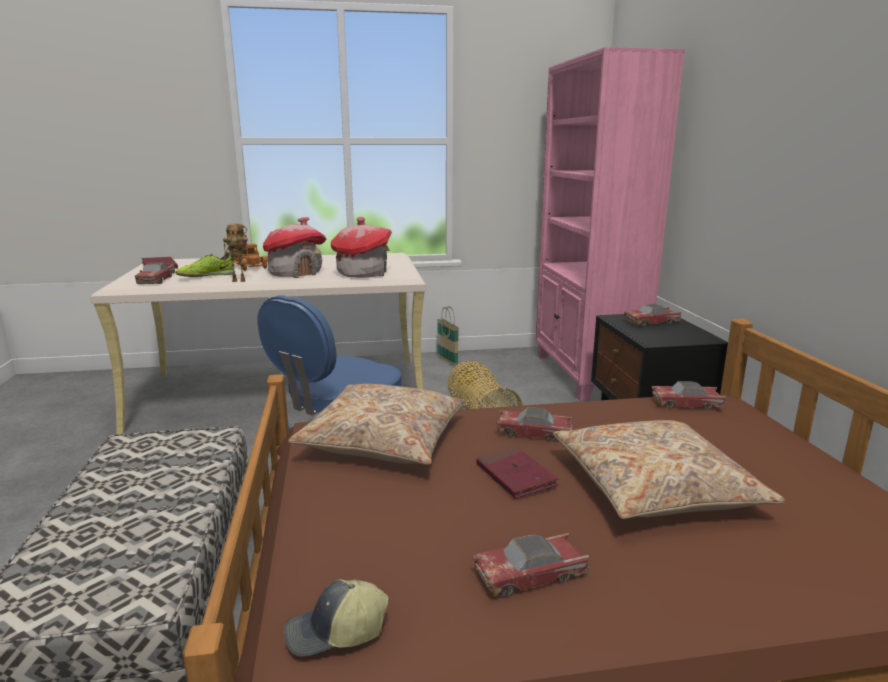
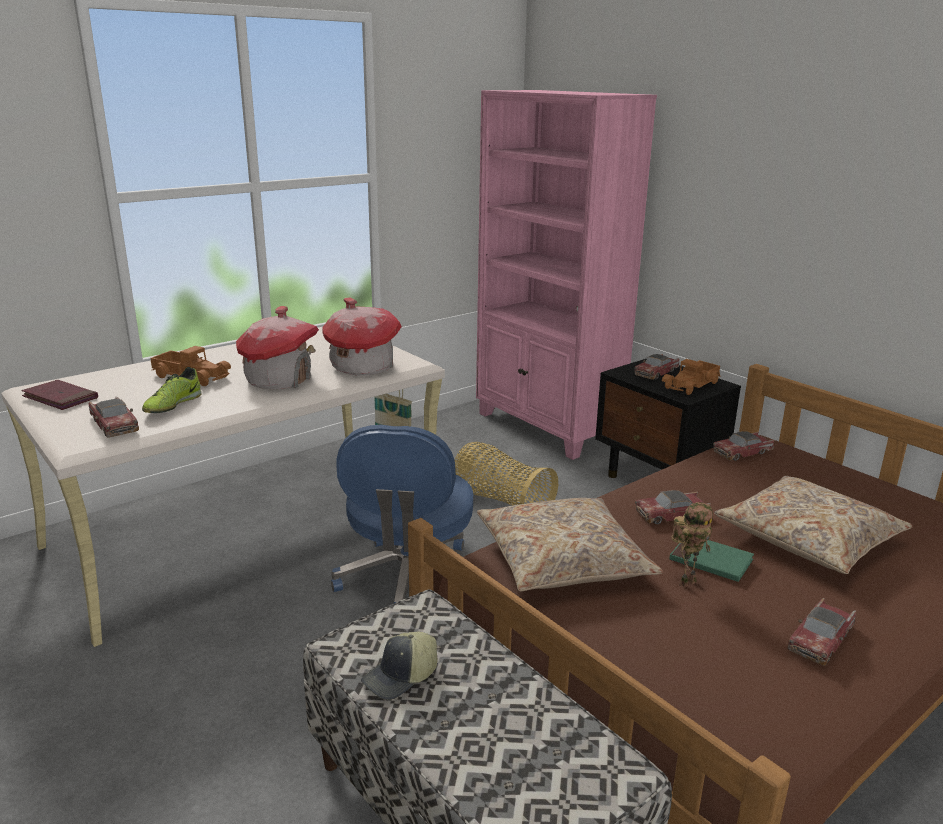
camera: 30 degrees left, 5 degrees up
(240, 281) = (235, 405): toy robot -> toy robot (686, 581)
(336, 633) = (764, 736): cap -> cap (401, 677)
(515, 476) = (710, 561): red book -> green book
(674, 335) = (692, 385): none -> toy truck

